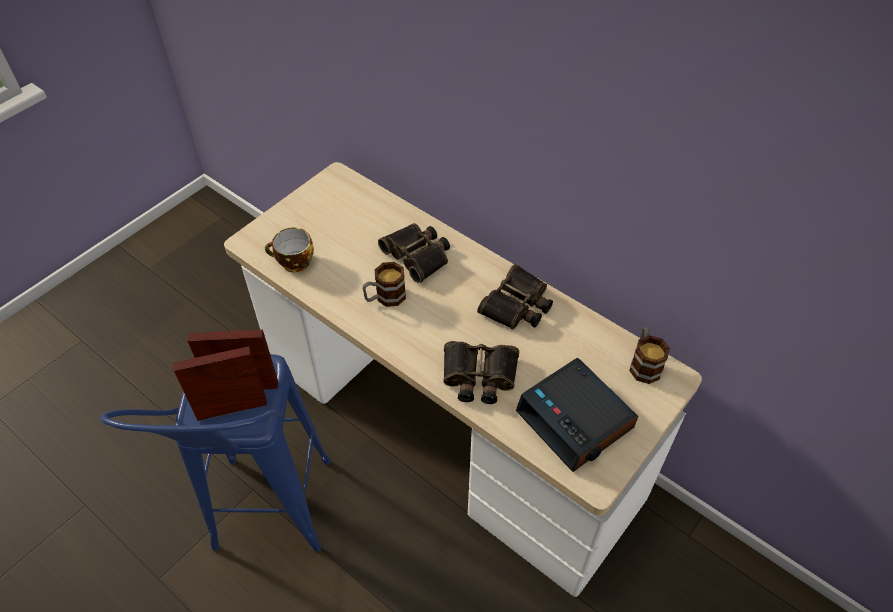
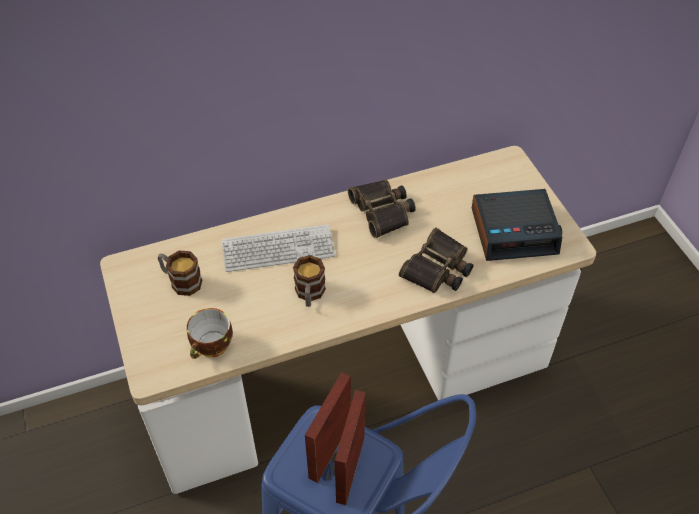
camera: 60 degrees left, 0 degrees up
(418, 255) = (278, 249): binoculars -> keyboard
(644, 364) = (488, 168): mug -> mug (181, 281)

